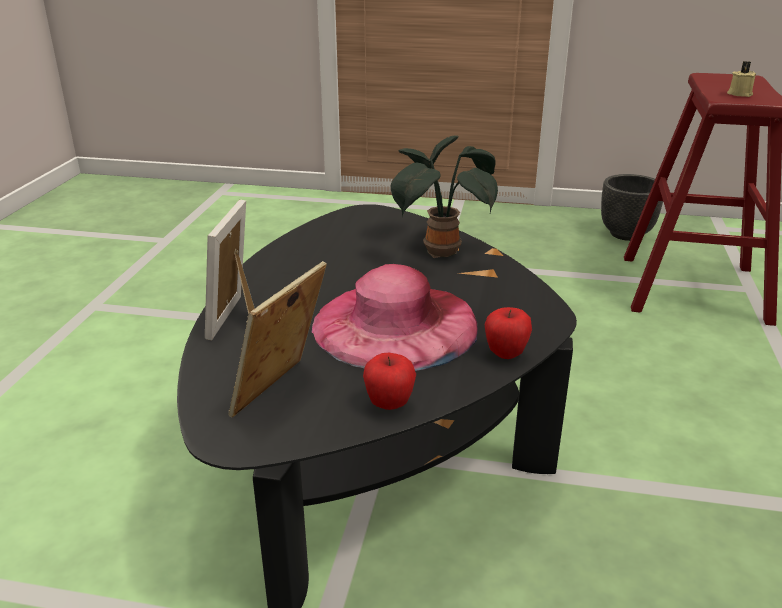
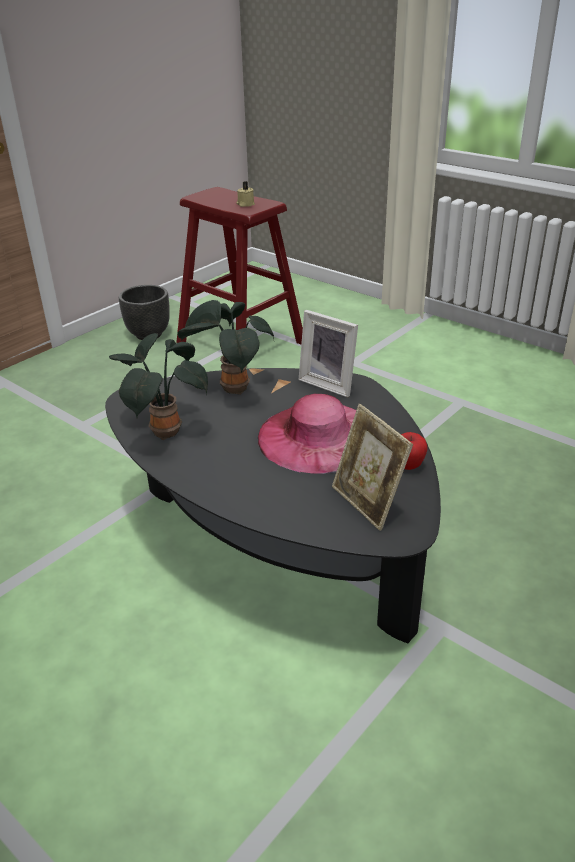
camera: 60 degrees left, 5 degrees up
(240, 318) = (250, 499): picture frame -> picture frame (330, 383)
(325, 243) = (163, 430): none -> potted plant
(505, 354) = (385, 410): apple -> none

